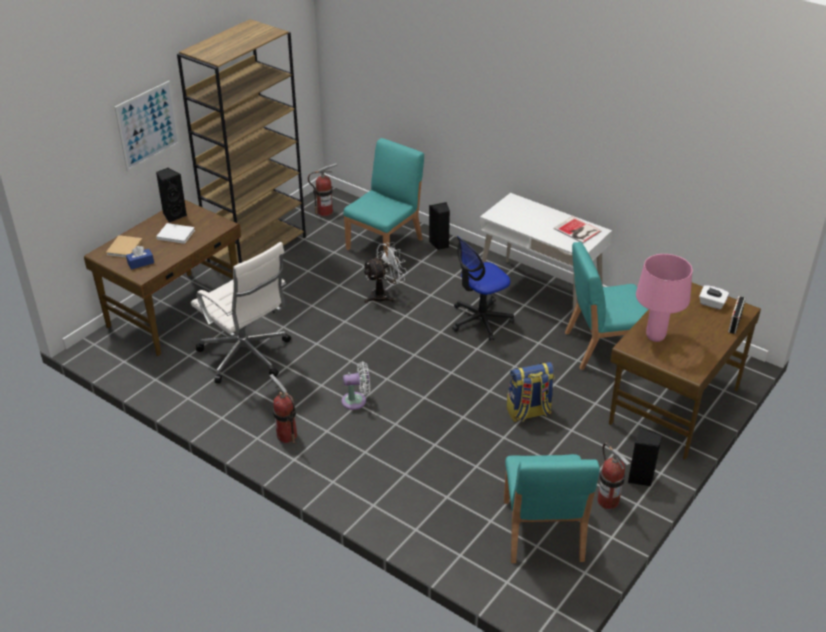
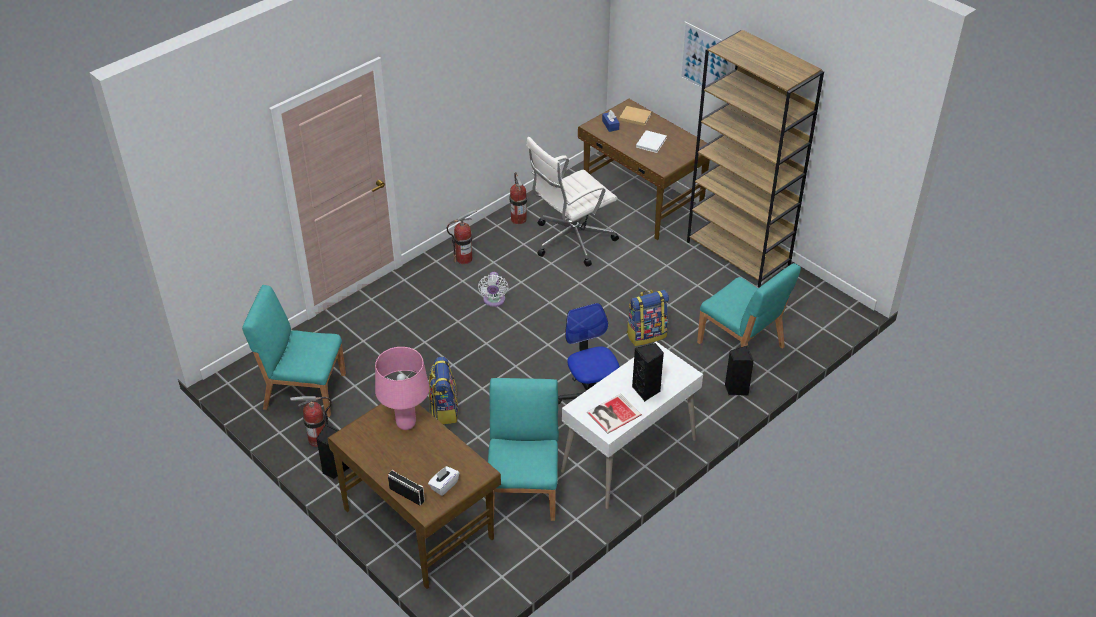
camera: 100 degrees right, 5 degrees up
(173, 215) = (684, 141): black speaker -> black speaker (647, 390)
(325, 212) = (809, 305): fire extinguisher -> fire extinguisher (518, 219)
(384, 295) = (646, 334): white fan -> backpack

